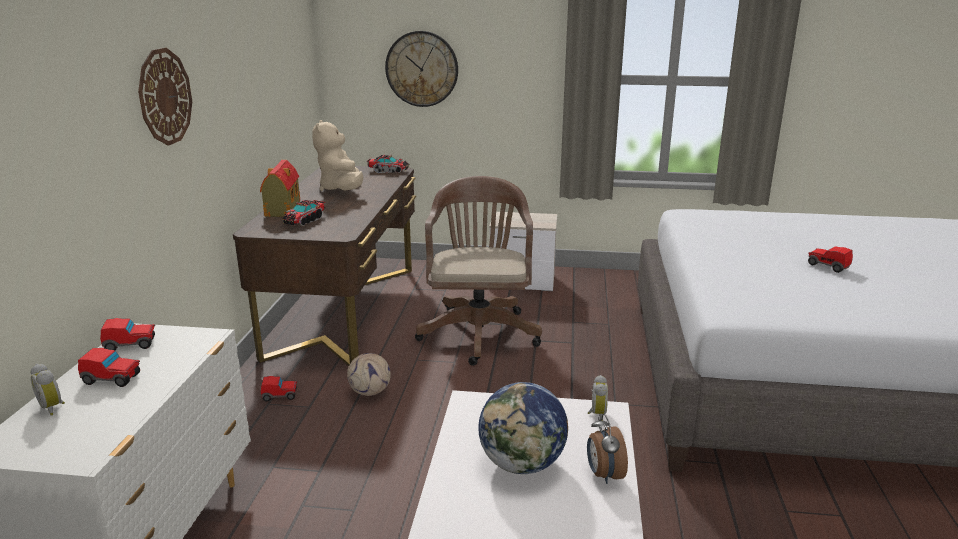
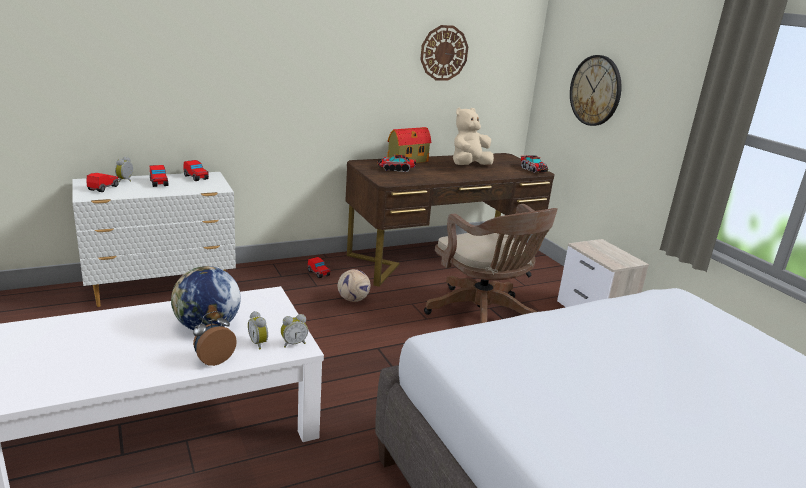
camera: 55 degrees right, 0 degrees up
(165, 96) = (300, 52): wall clock -> wall clock (444, 53)
(479, 331) = (483, 316): brown office chair -> brown office chair turned 90 degrees clockwise
(584, 435) = (259, 343): none -> alarm clock
(828, 266) = (654, 392): toy car -> toy car (103, 188)

